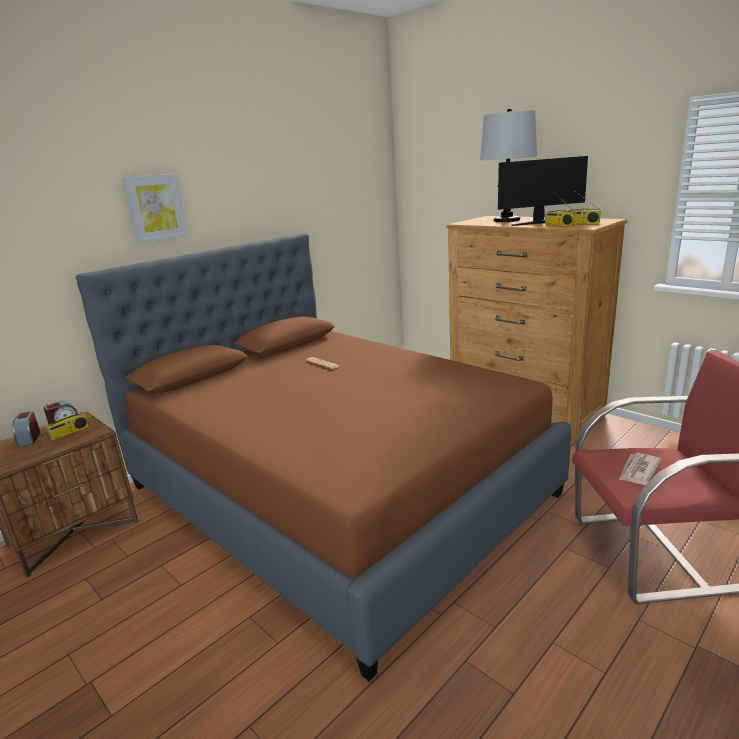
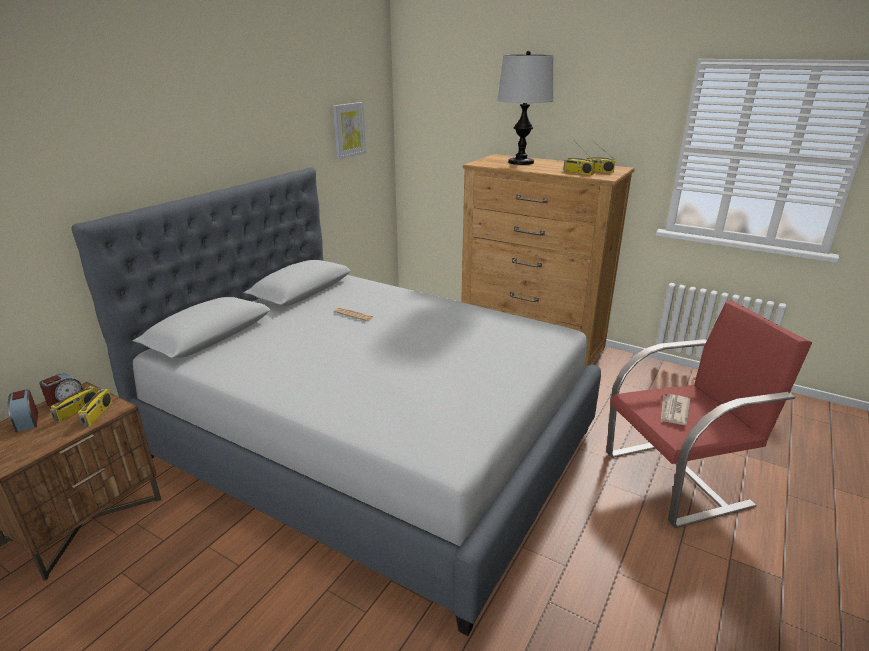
camera: 15 degrees left, 5 degrees up
(82, 436) = (98, 414): none -> radio
(155, 208) = (155, 142): picture -> picture (348, 130)
(336, 489) = (373, 443): brown bed -> grey bed
(539, 223) = (556, 168): monitor -> none

